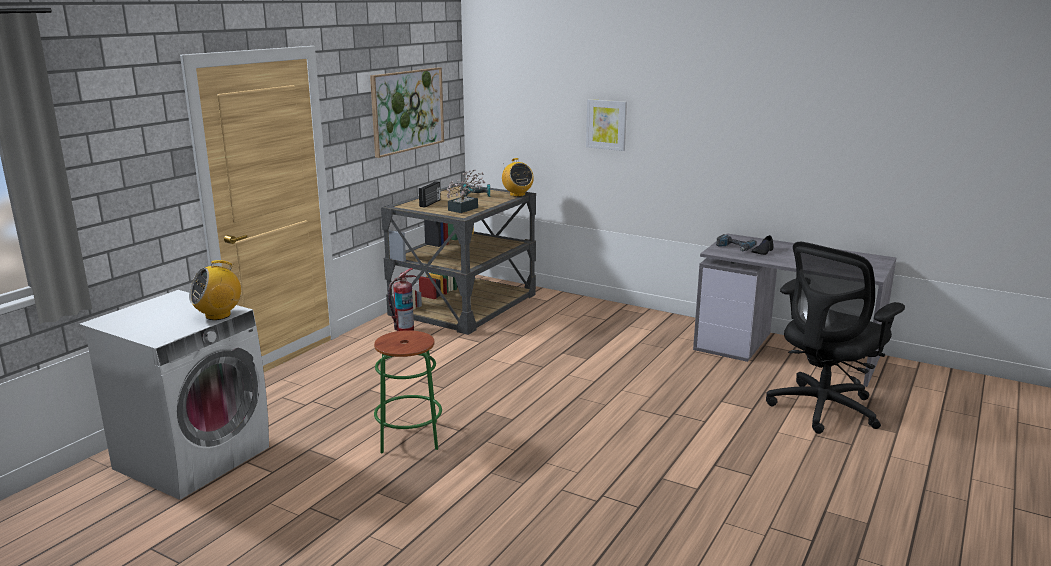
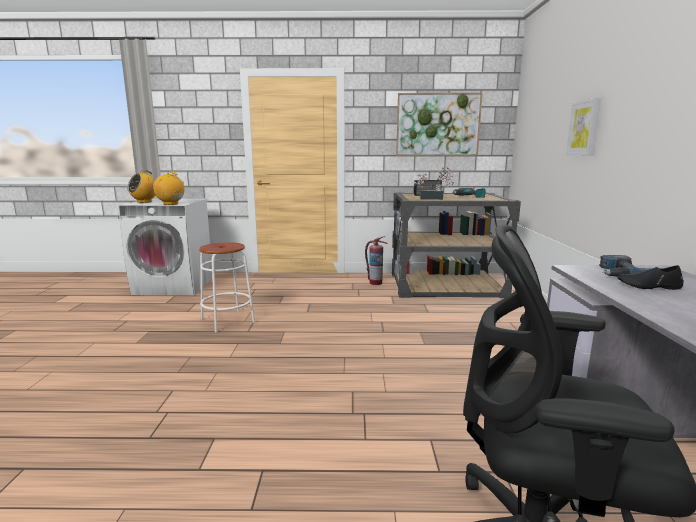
camera: 60 degrees right, 5 degrees down
(409, 437) = (227, 320): green stool -> white stool
(517, 194) = (501, 199): radio -> radio (144, 202)

